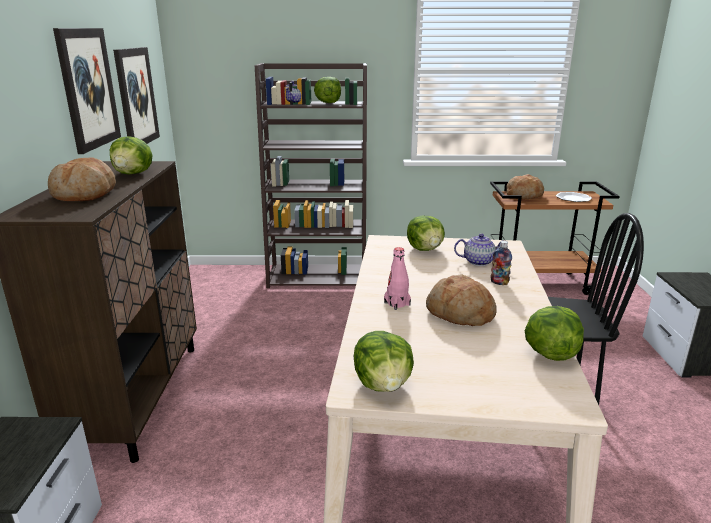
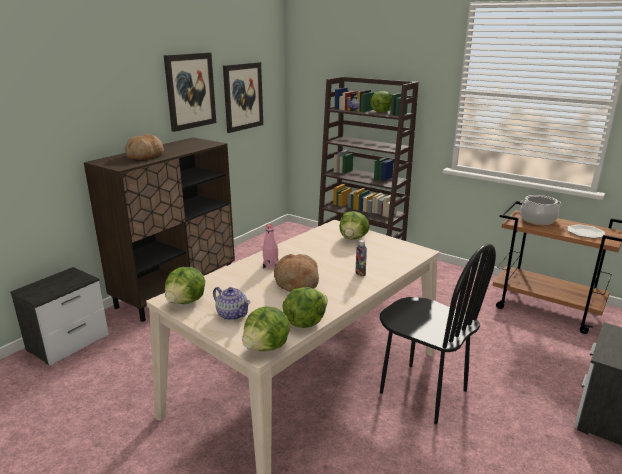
camera: 35 degrees right, 0 degrees up
(134, 174) = (190, 148): lettuce -> lettuce (267, 347)
(478, 261) = (374, 256): teapot -> teapot (232, 314)
(523, 195) = (537, 219): bread -> cooking pot

